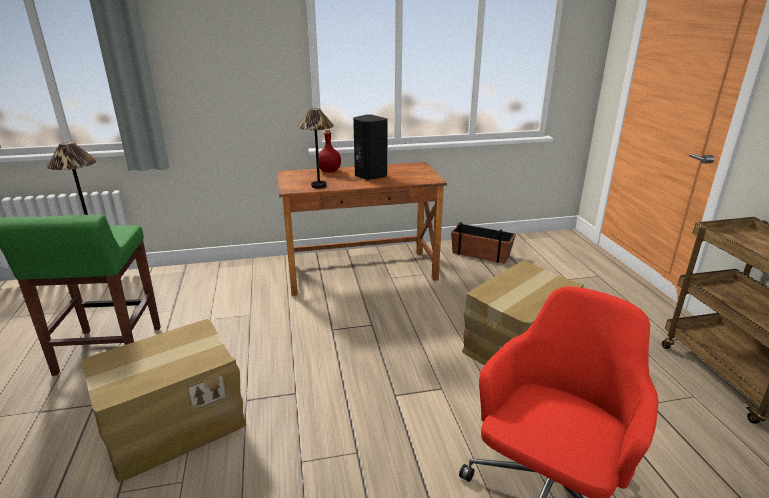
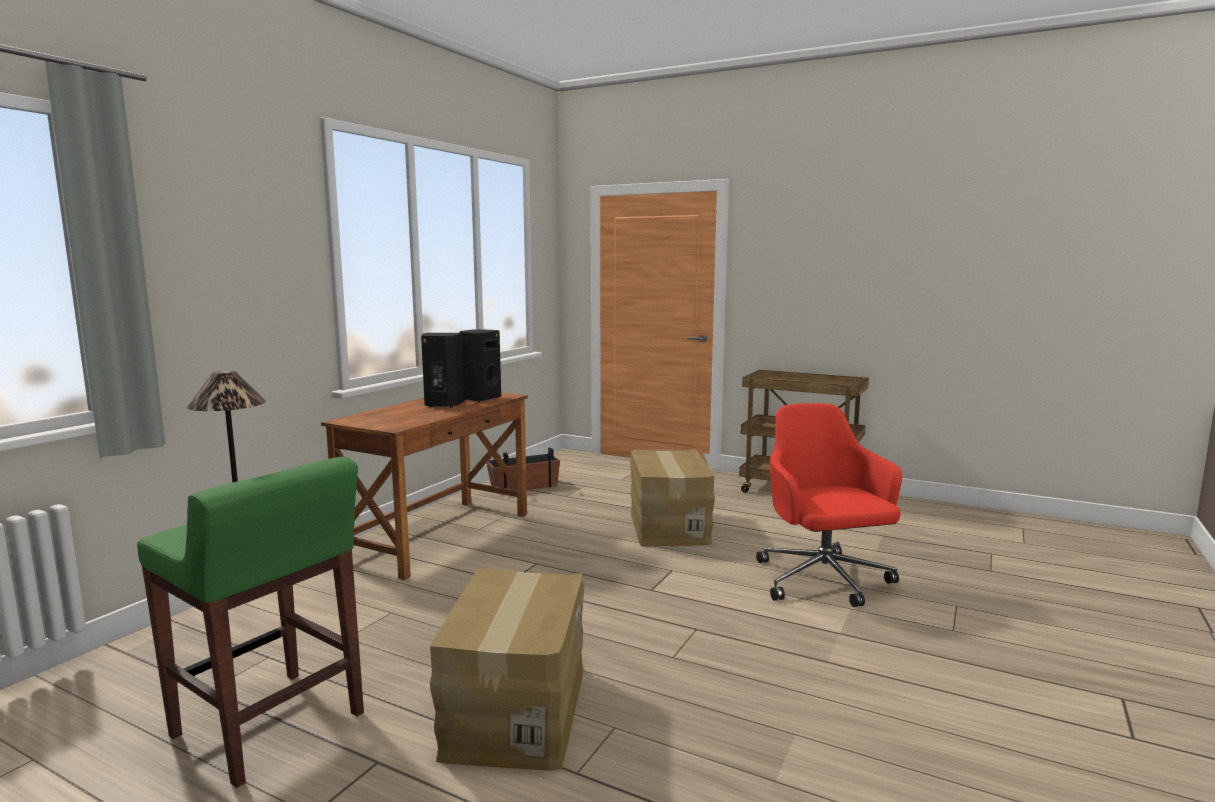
camera: 50 degrees left, 15 degrees down
(319, 186) = (417, 419): table lamp -> none
(329, 171) = (388, 410): red bottle -> none
(406, 176) = (480, 398): none -> black speaker

